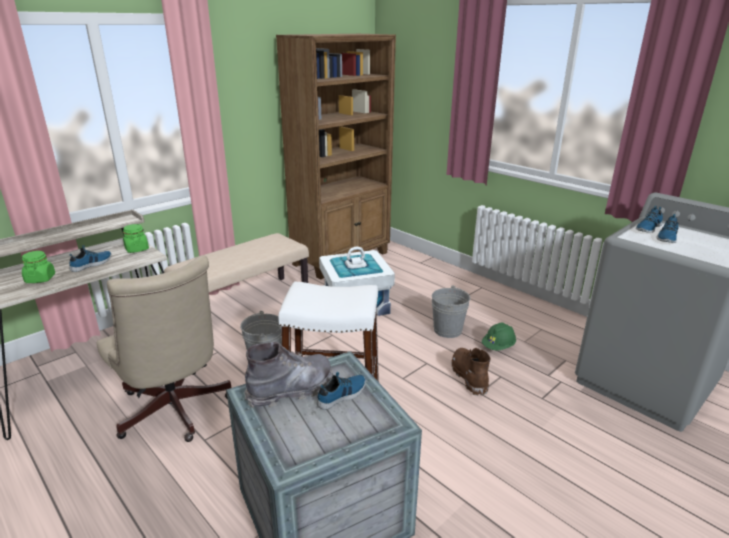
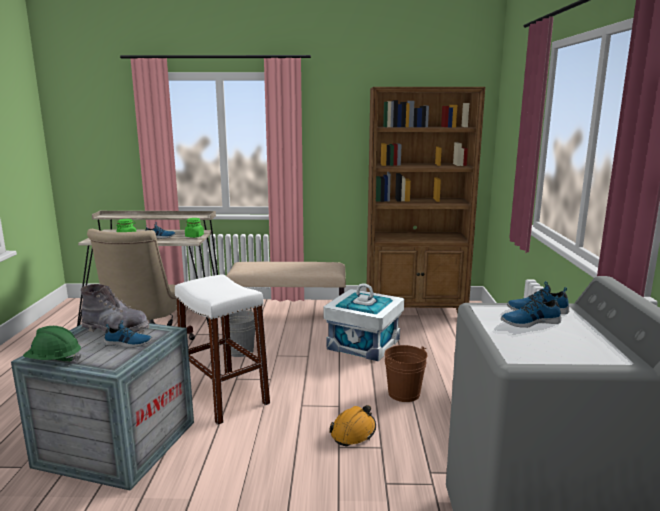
camera: 45 degrees right, 10 degrees down
(447, 330) = (404, 393): grey bucket -> brown bucket
(469, 377) = (353, 432): brown boot -> orange hard hat
(498, 347) = (426, 427): green hard hat -> green hard hat (54, 361)

